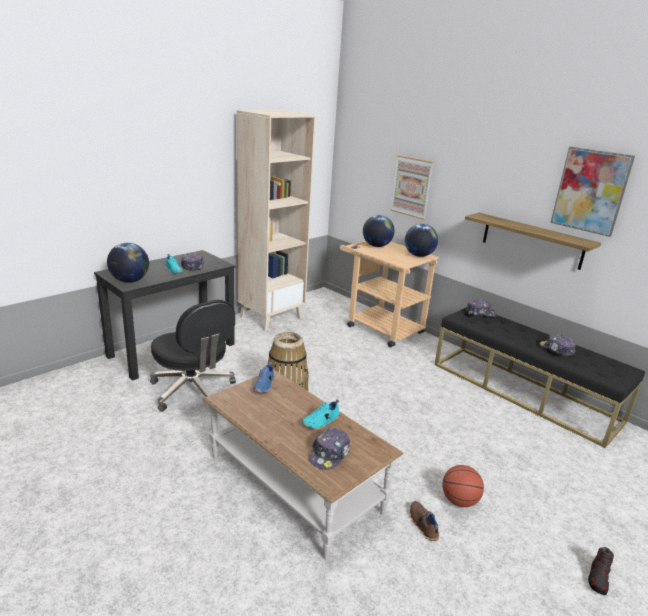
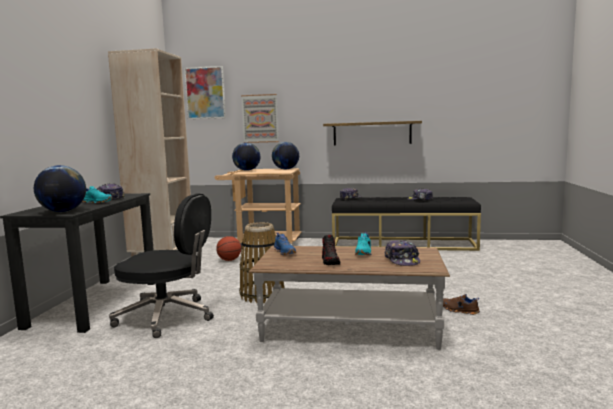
camera: 35 degrees left, 15 degrees down
(459, 501) = (457, 294): basketball -> basketball (229, 260)
(590, 191) = (404, 88): picture -> picture (205, 93)
(598, 578) = (566, 292): shoe -> shoe (330, 261)

